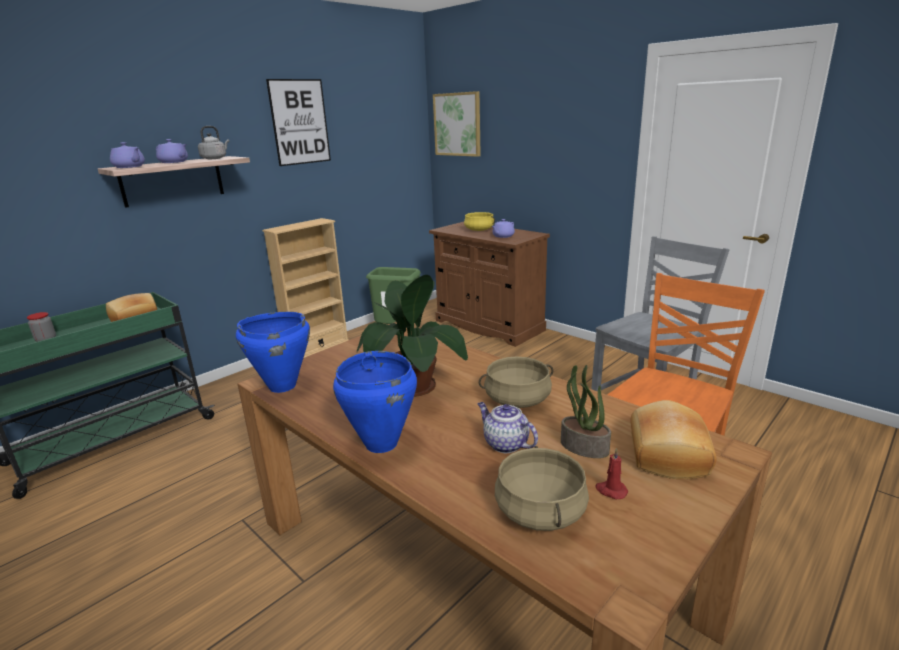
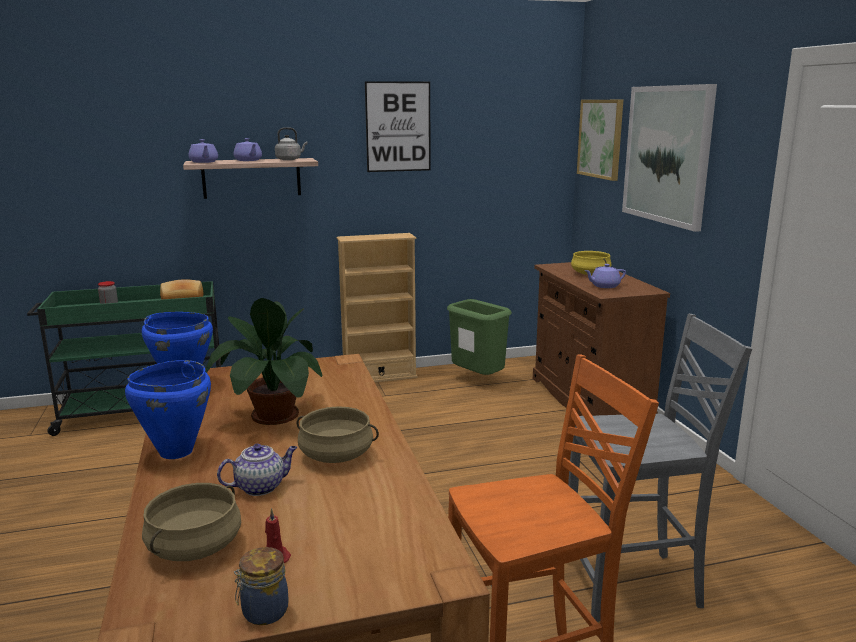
camera: 30 degrees right, 5 degrees down
(505, 444) = (261, 487): teapot -> teapot turned 75 degrees clockwise
(532, 131) = (667, 154): none -> picture
(583, 447) = (317, 515): potted plant -> none
(665, 454) = (377, 550): bread -> none
(678, 534) = (263, 612): none -> jar

